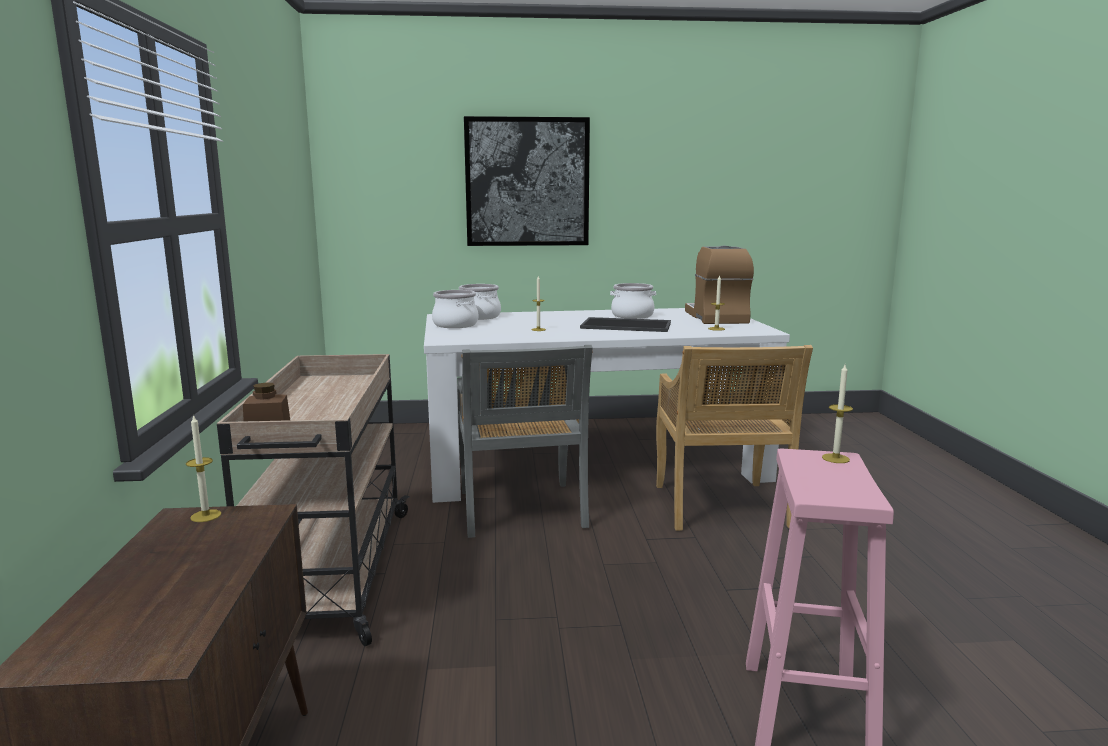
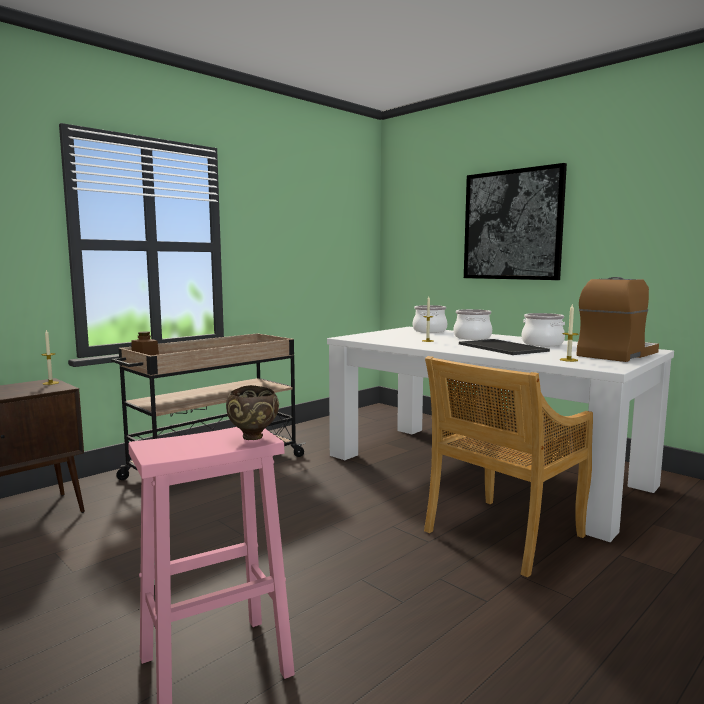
camera: 50 degrees right, 5 degrees down
(455, 325) = (392, 332): cooking pot -> cooking pot (472, 337)
(521, 510) = (362, 478): grey chair -> none
(835, 458) = (253, 437): candle -> brown bowl

